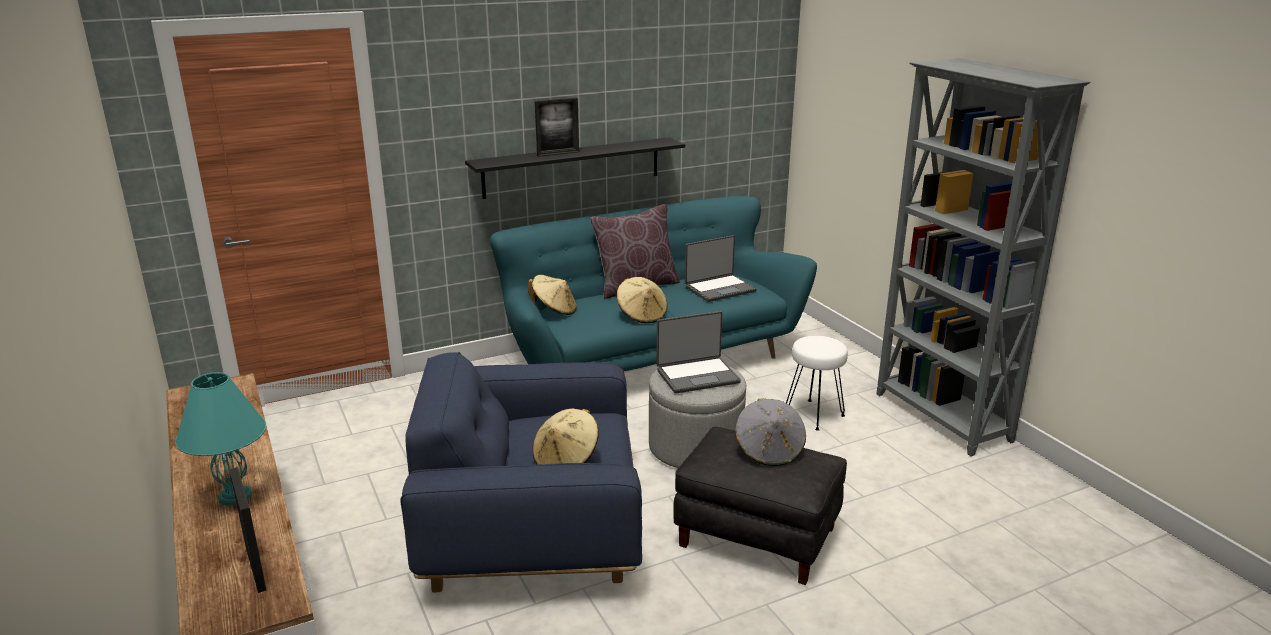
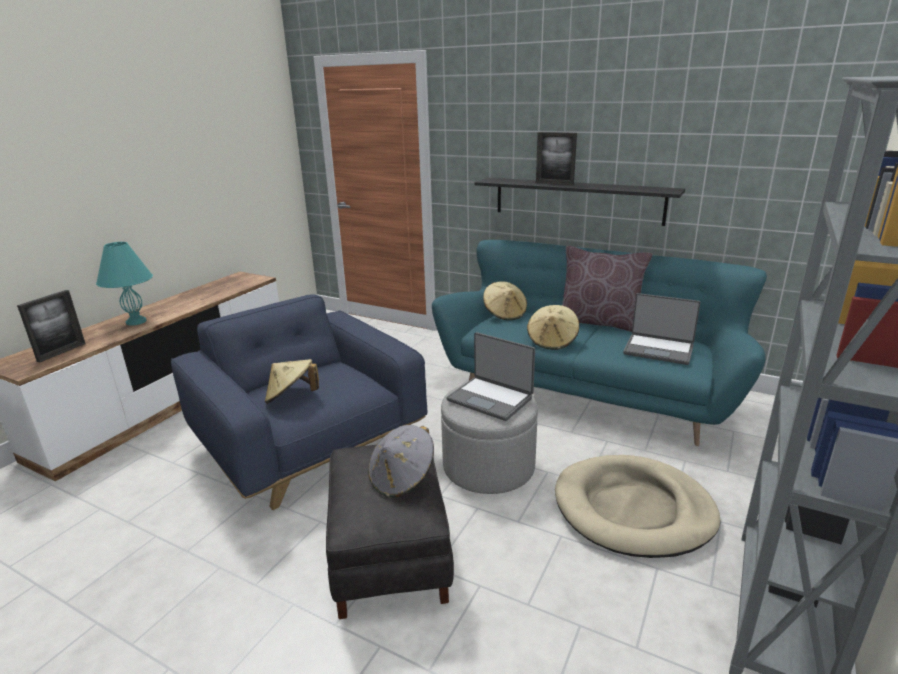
camera: 55 degrees right, 0 degrees up
(814, 415) = (633, 510): white stool -> beige dog bed

